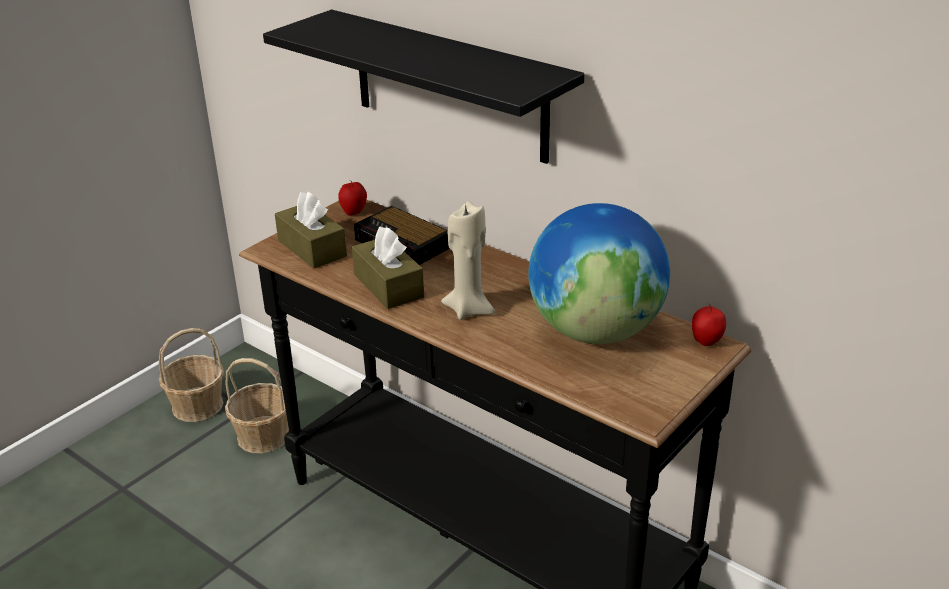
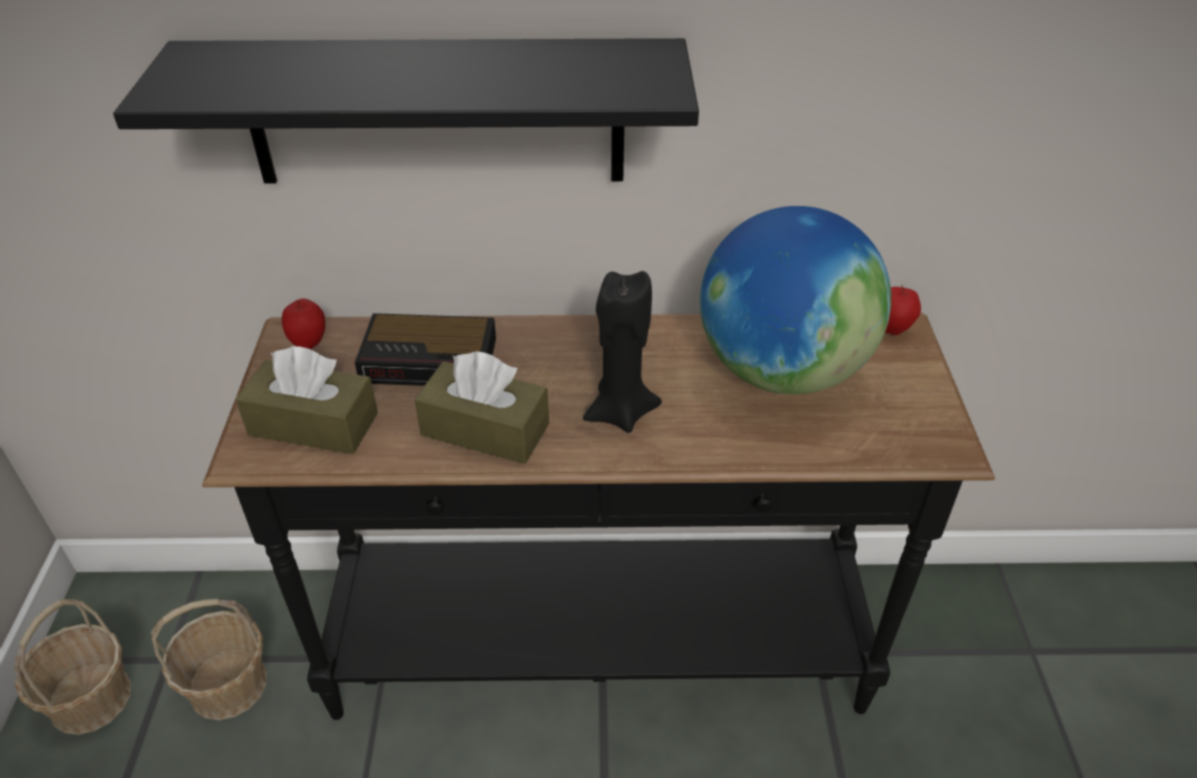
camera: 40 degrees left, 10 degrees up
(469, 309) = (620, 413): beige candle -> black candle

